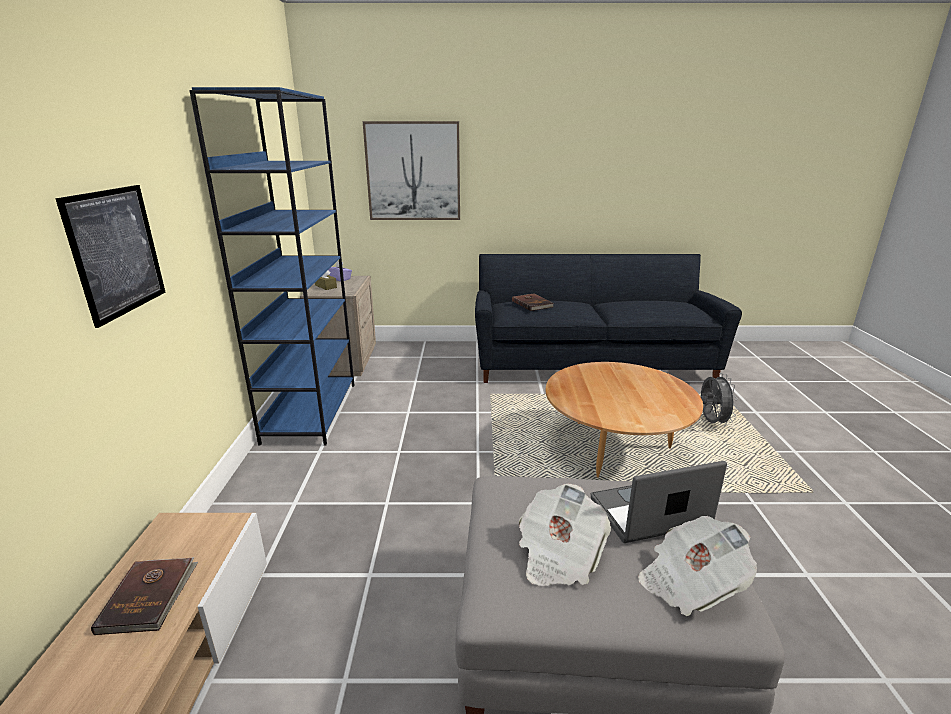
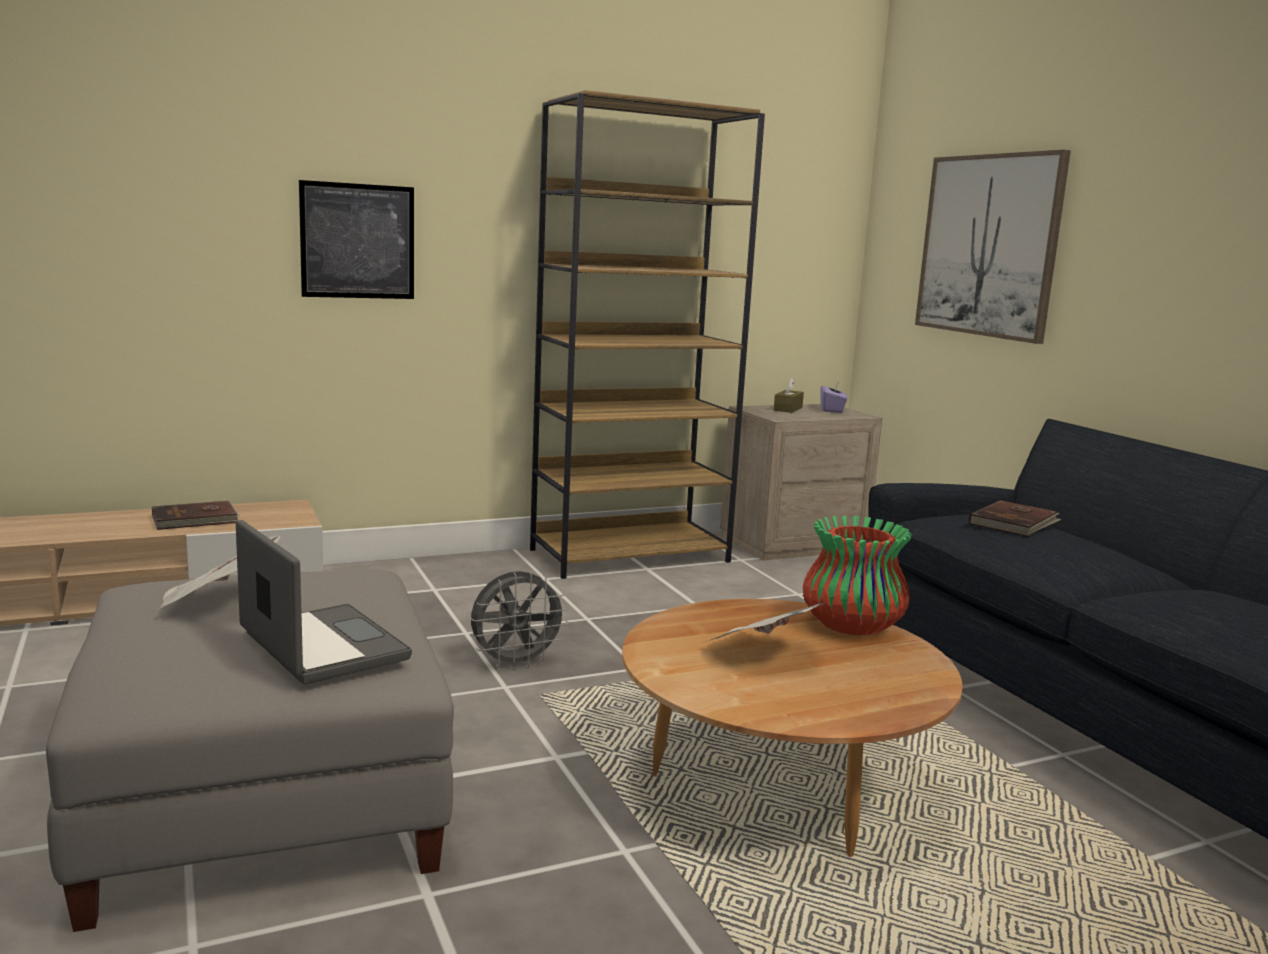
camera: 65 degrees right, 10 degrees down
(310, 411) = (630, 555): blue bookcase -> brown bookcase
(592, 370) = (852, 626): none -> vase
(690, 583) = (170, 670): newspaper -> newspaper (760, 652)
(711, 422) = (1066, 923): grey fan -> grey fan (516, 663)

